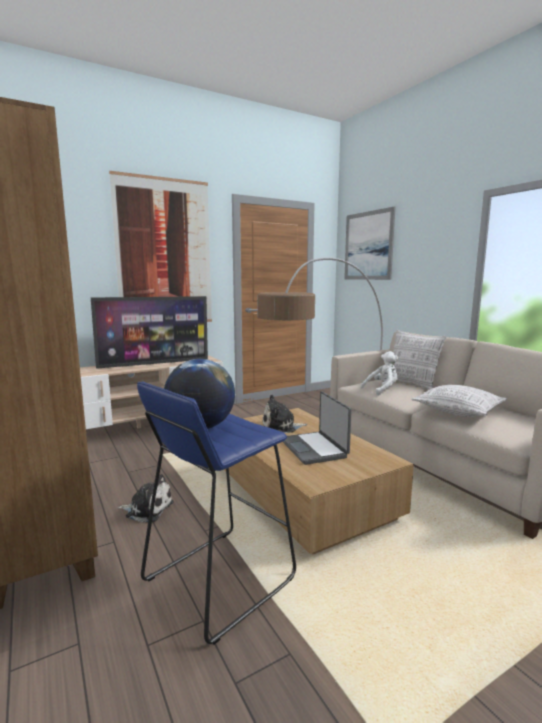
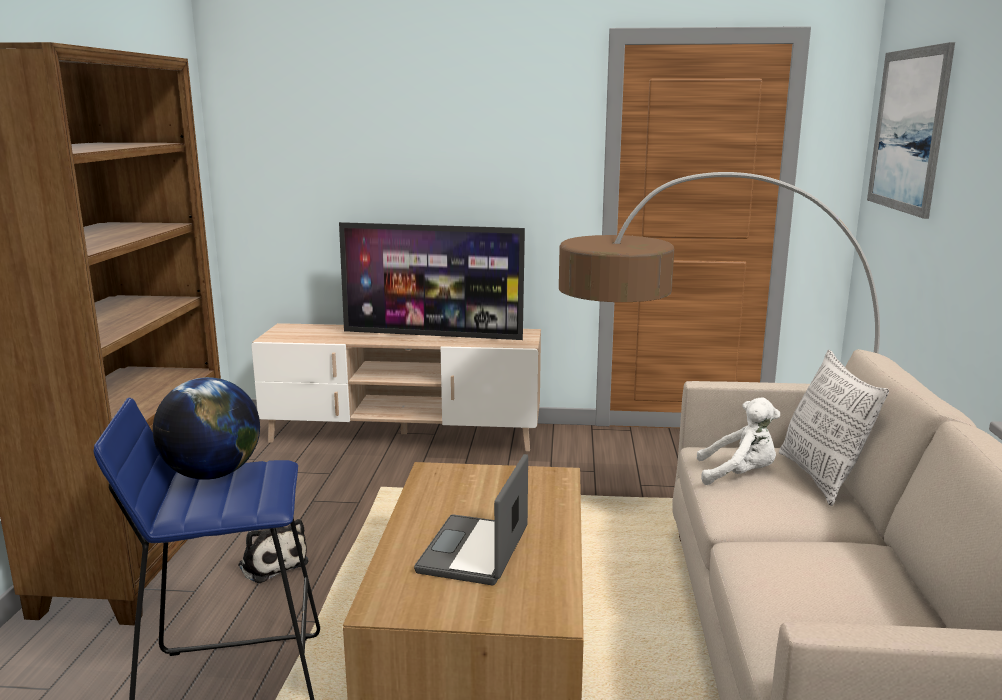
camera: 35 degrees right, 5 degrees up
(165, 253) = (472, 146): picture -> none
(281, 427) = (491, 497): plush toy -> none
(458, 411) = (790, 569): pillow -> none

